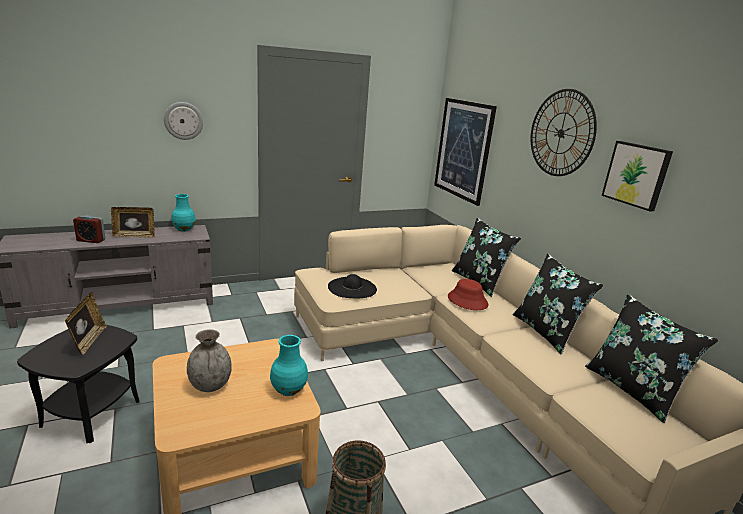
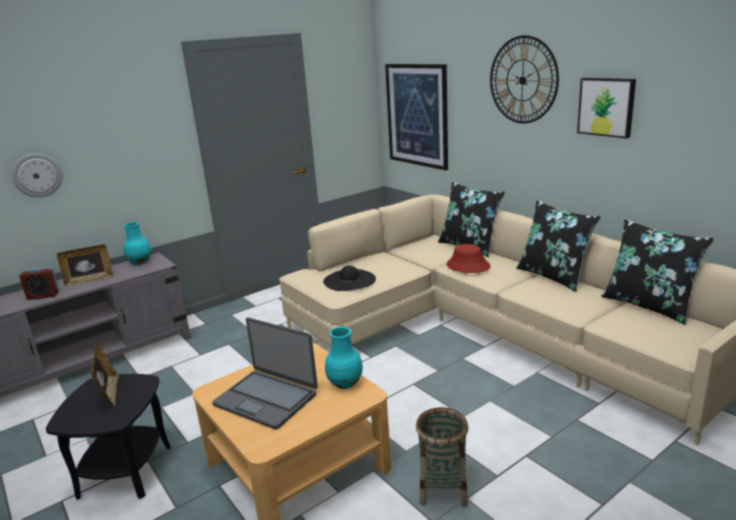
camera: 10 degrees left, 0 degrees up
(183, 121) = (116, 140): wall clock -> wall clock (37, 175)
(210, 385) = (266, 399): grey vase -> laptop

